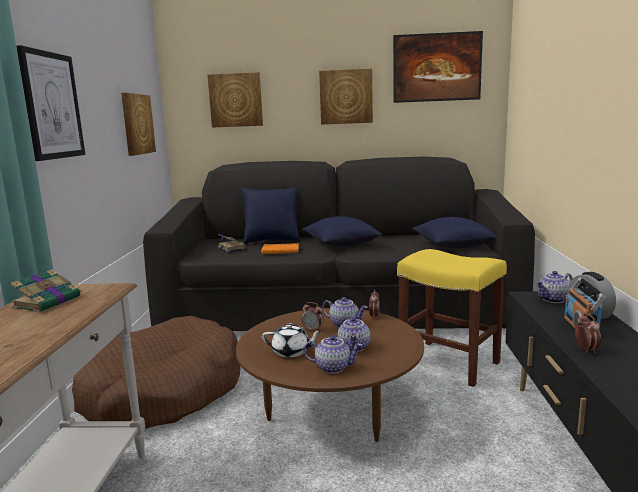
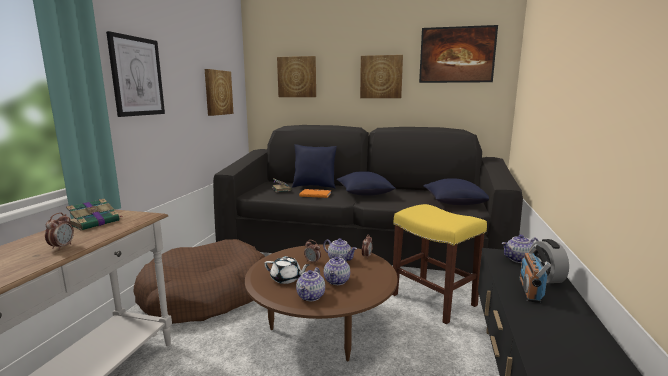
camera: 10 degrees right, 0 degrees up
(333, 367) = (311, 296): teapot -> teapot turned 90 degrees clockwise
(585, 350) = (525, 312): alarm clock -> alarm clock (62, 247)

